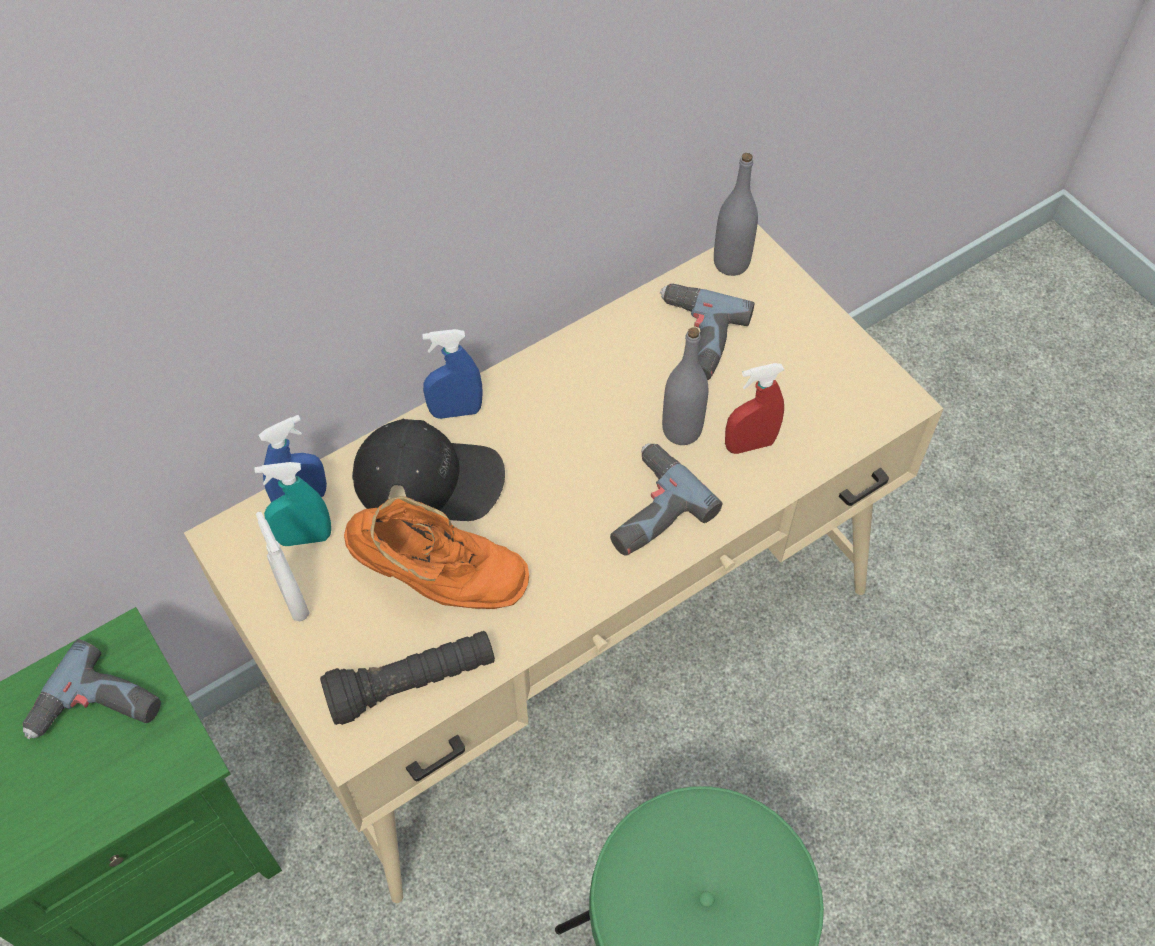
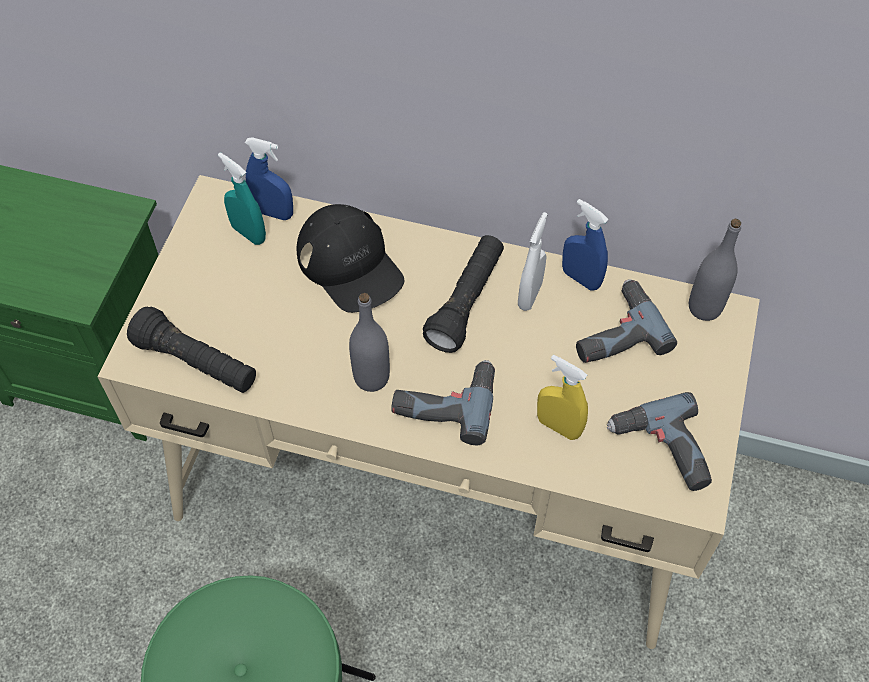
camera: 50 degrees right, 0 degrees up
(97, 712) = (75, 235): power drill -> power drill (661, 451)
(294, 600) = (201, 261): white spray bottle -> white spray bottle (530, 295)
(439, 582) = (280, 324): orange boot -> none
(456, 411) = (414, 241): blue spray bottle -> blue spray bottle (580, 278)
(561, 419) = (466, 302): none -> black flashlight
(681, 430) = (528, 377): grey bottle -> grey bottle (371, 377)
(749, 444) = (558, 426): red spray bottle -> yellow spray bottle

